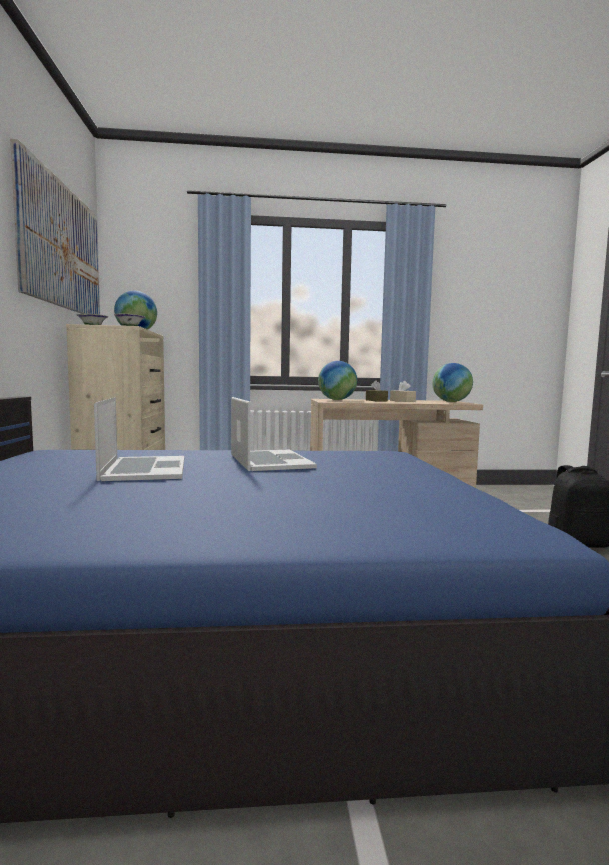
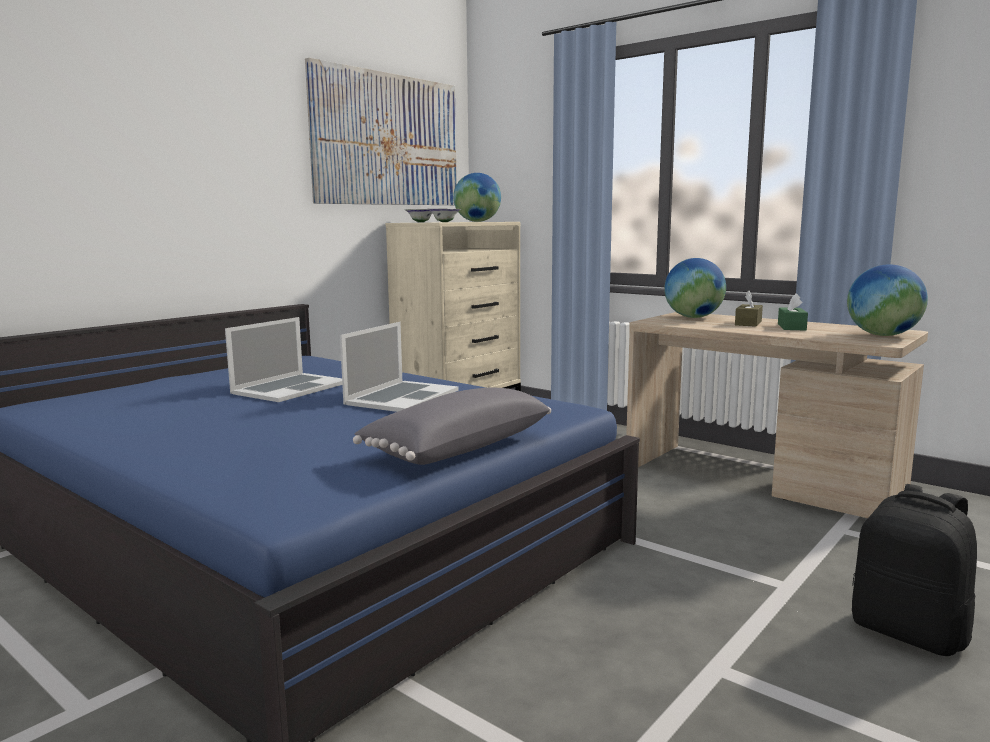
camera: 45 degrees right, 5 degrees up
(402, 401) = (791, 327): beige tissue box -> green tissue box
(435, 478) = (456, 448): none -> grey pillow

